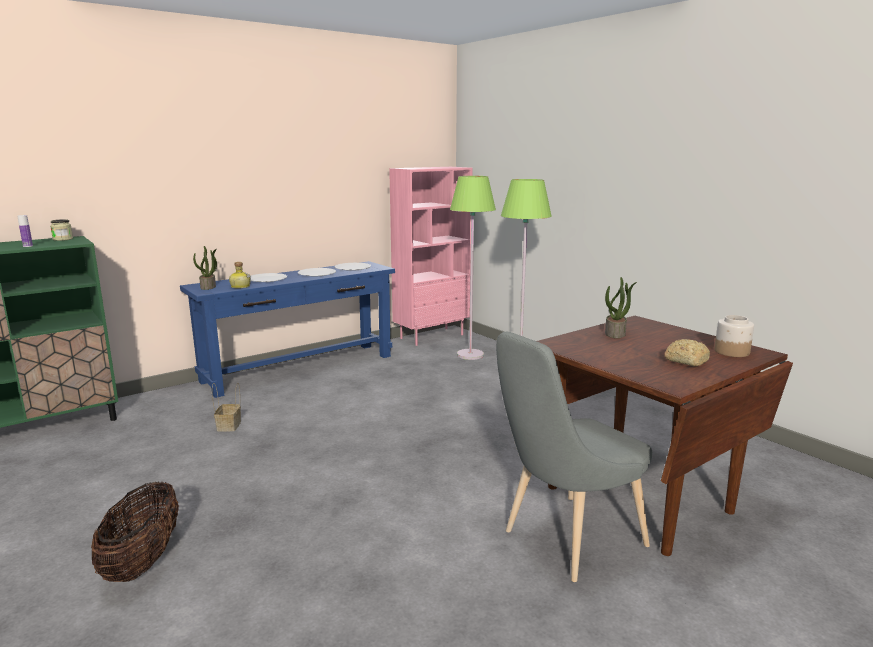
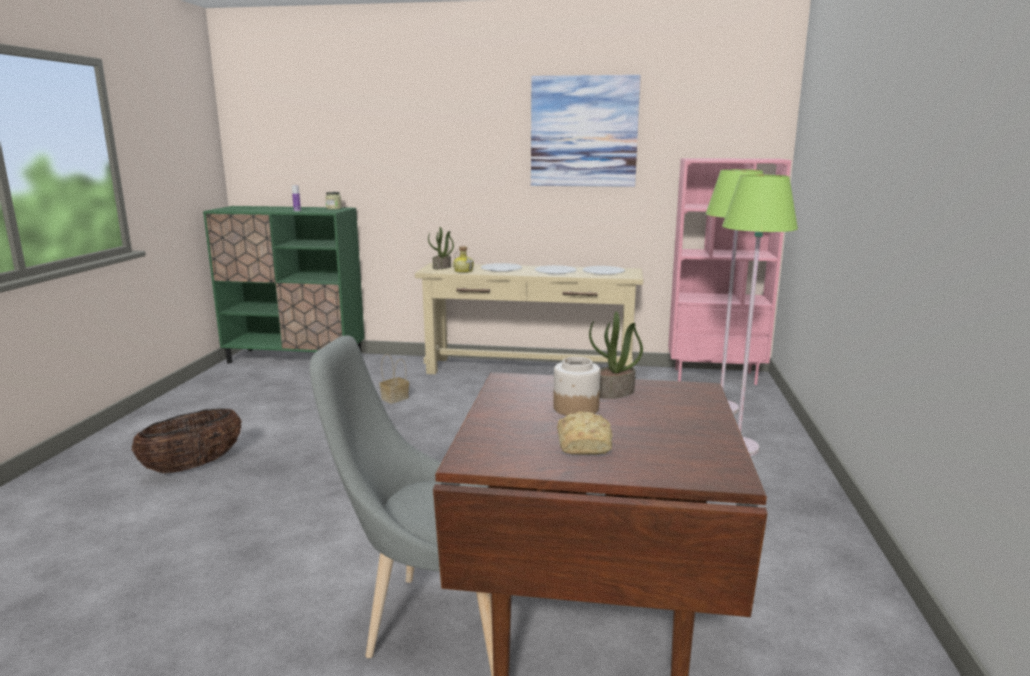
camera: 45 degrees right, 0 degrees up
(300, 368) = (529, 370): blue console table -> beige console table
(315, 147) = (584, 132): none -> picture
(731, 352) = (684, 460): jar -> jar (575, 408)

